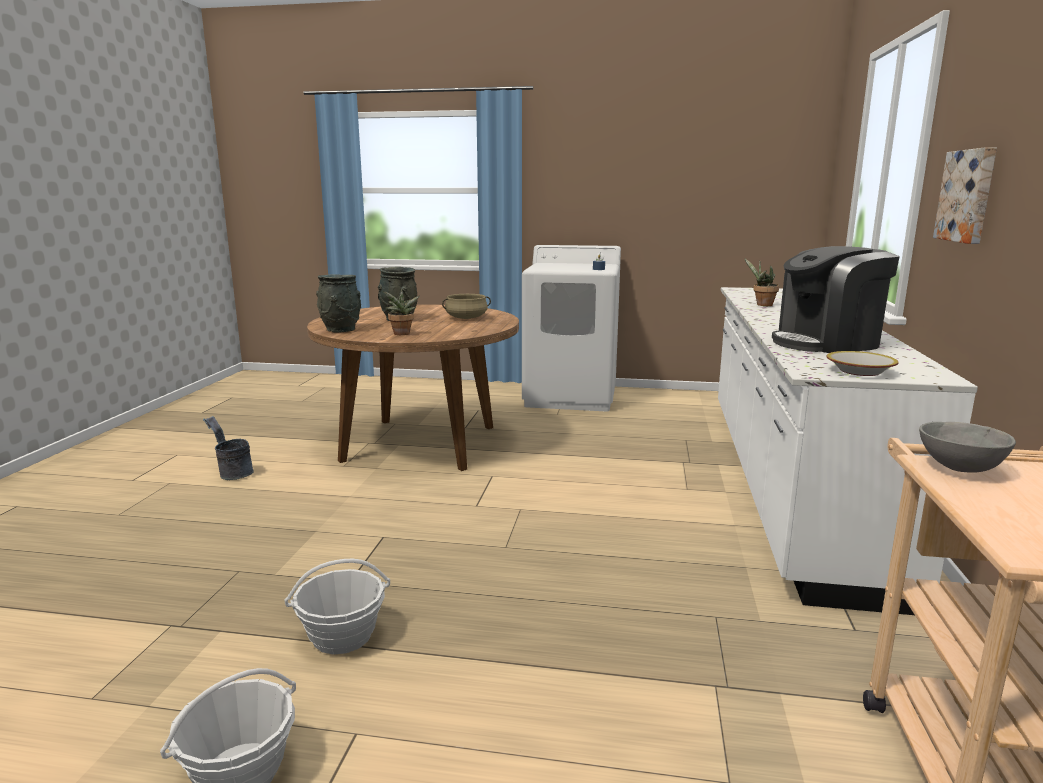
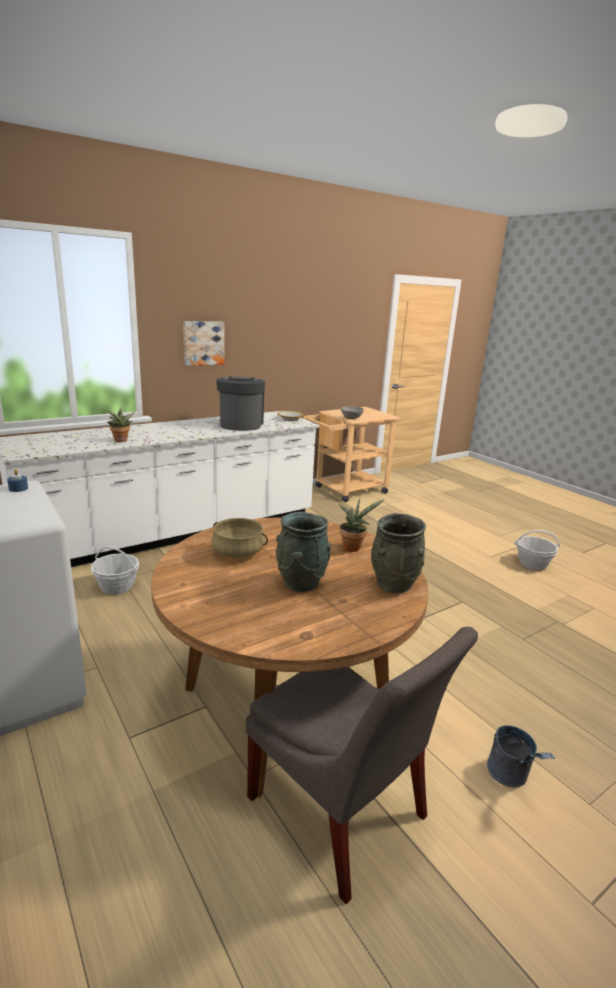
camera: 135 degrees left, 5 degrees up
(334, 431) = (341, 813): none -> grey chair
(342, 636) = (480, 581): basket -> basket (117, 586)
(827, 343) = (241, 424): coffee machine -> coffee machine turned 120 degrees counterclockwise

